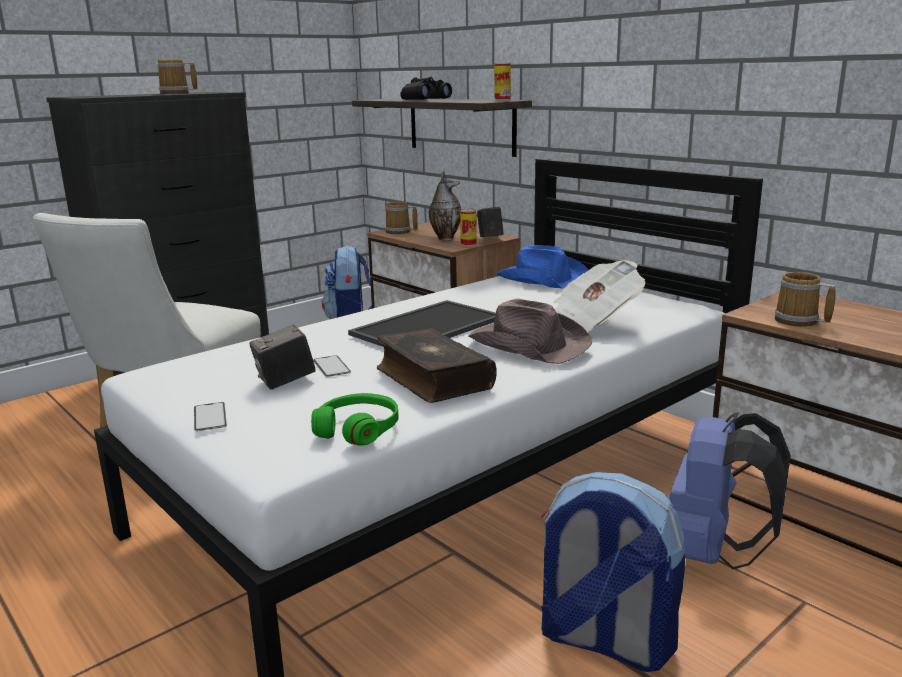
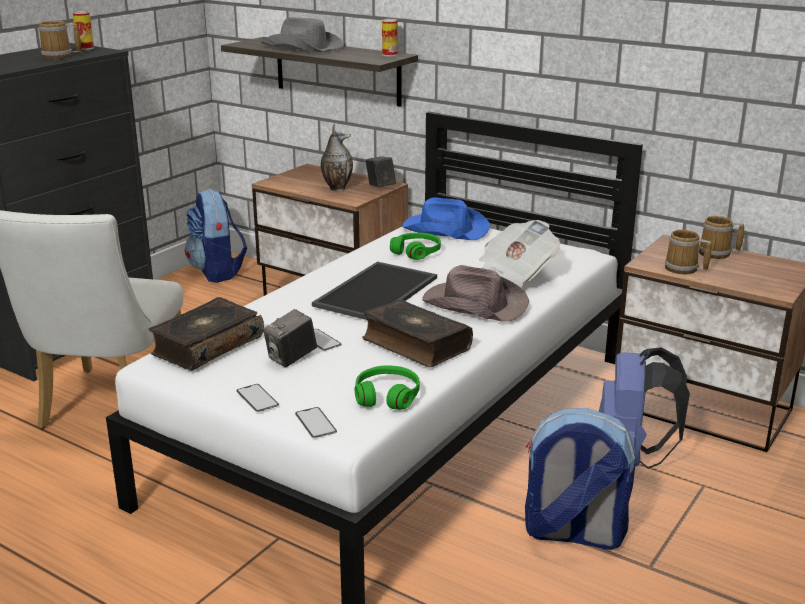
camera: 15 degrees left, 5 degrees up
(208, 362) = (206, 346): none -> book
(251, 450) = (315, 423): none -> phone
(399, 232) = (284, 181): mug -> mug (717, 254)
(424, 99) = (303, 48): black binoculars -> grey hat
(468, 244) = (365, 195): can -> can (85, 48)
(498, 296) = (416, 252): none -> green headphones

